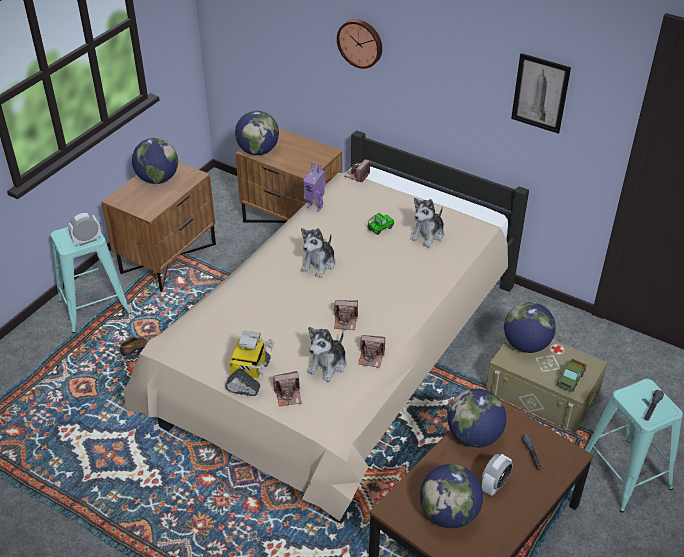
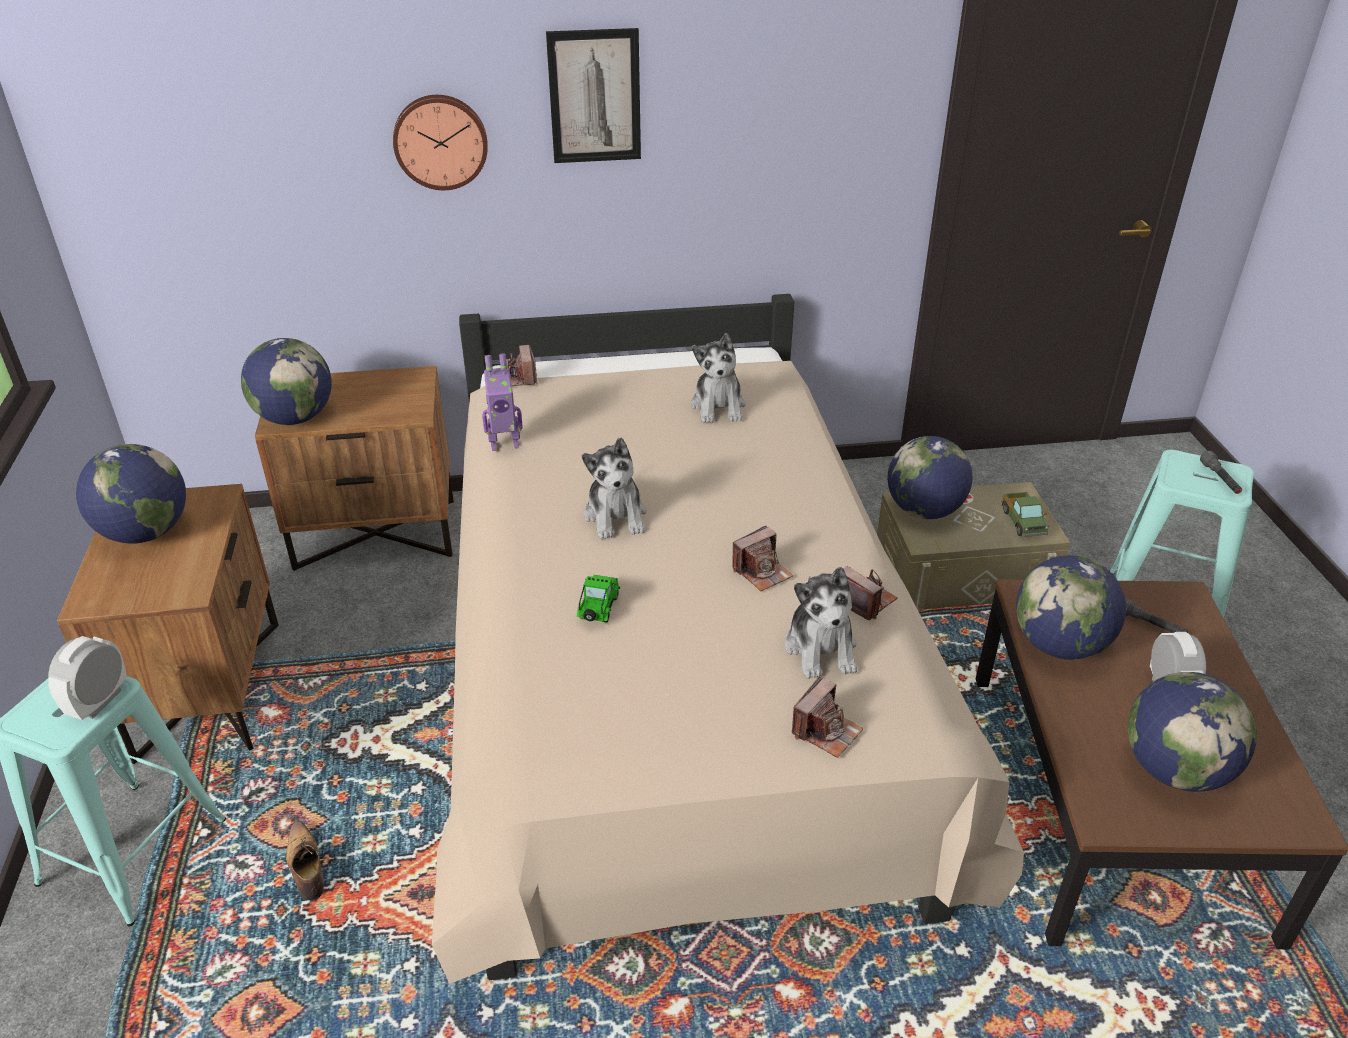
camera: 40 degrees left, 5 degrees down
(140, 347) = (306, 866): shoe -> shoe turned 45 degrees counterclockwise
(250, 376) = (727, 741): toy robot -> none
(371, 357) = (864, 601): camera -> camera turned 105 degrees counterclockwise
(379, 229) = (642, 429): toy car -> toy car (598, 609)
(540, 93) = (790, 118): picture -> picture (594, 96)

